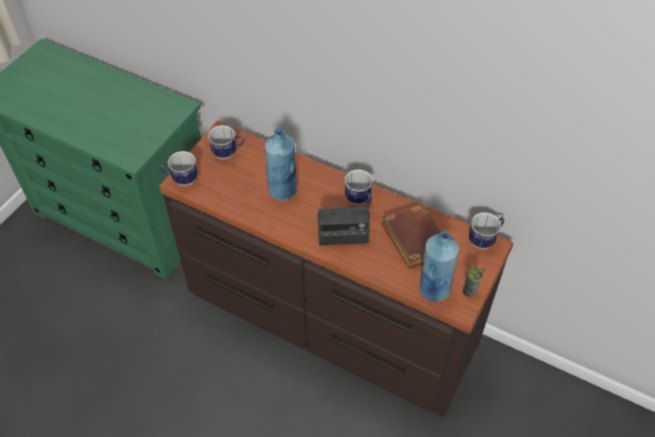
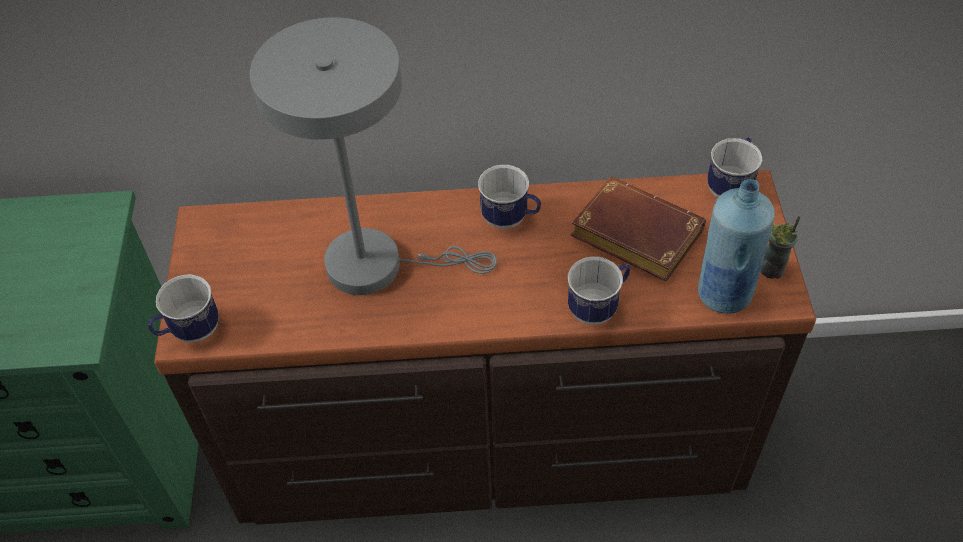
camera: 30 degrees left, 0 degrees up
(228, 153) = (240, 249): mug -> mug (598, 307)
(282, 191) = (378, 264): blue bottle -> grey table lamp
(343, 237) = (529, 287): radio -> none

